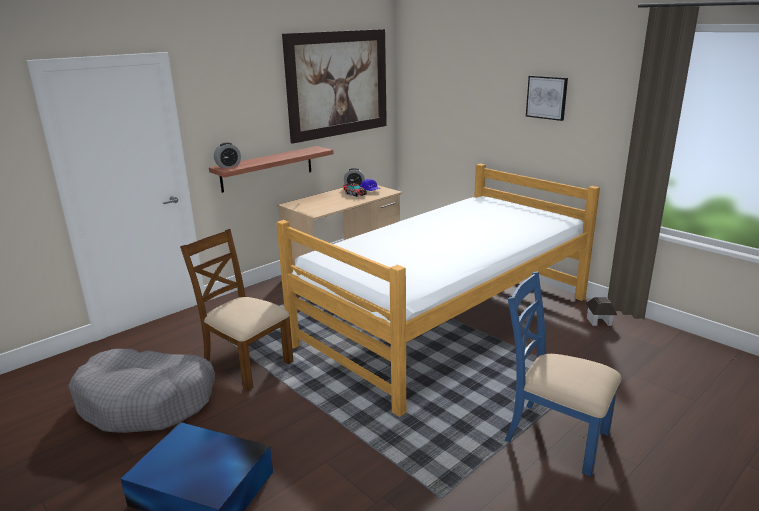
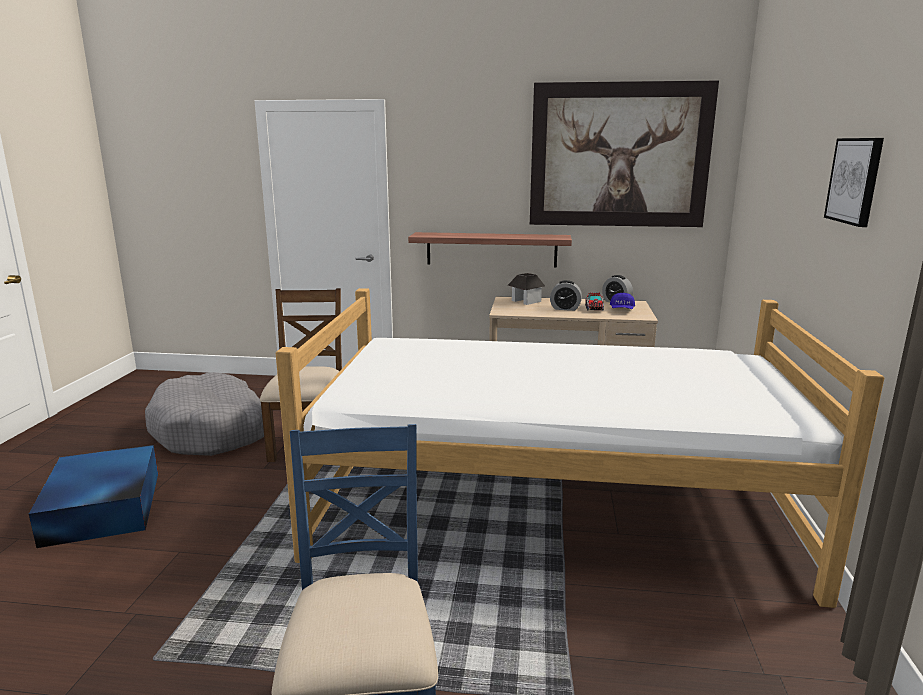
camera: 50 degrees right, 5 degrees down
(228, 166) = (431, 233): alarm clock -> alarm clock (565, 308)
(599, 321) = (784, 652): toy house -> toy house (526, 301)

